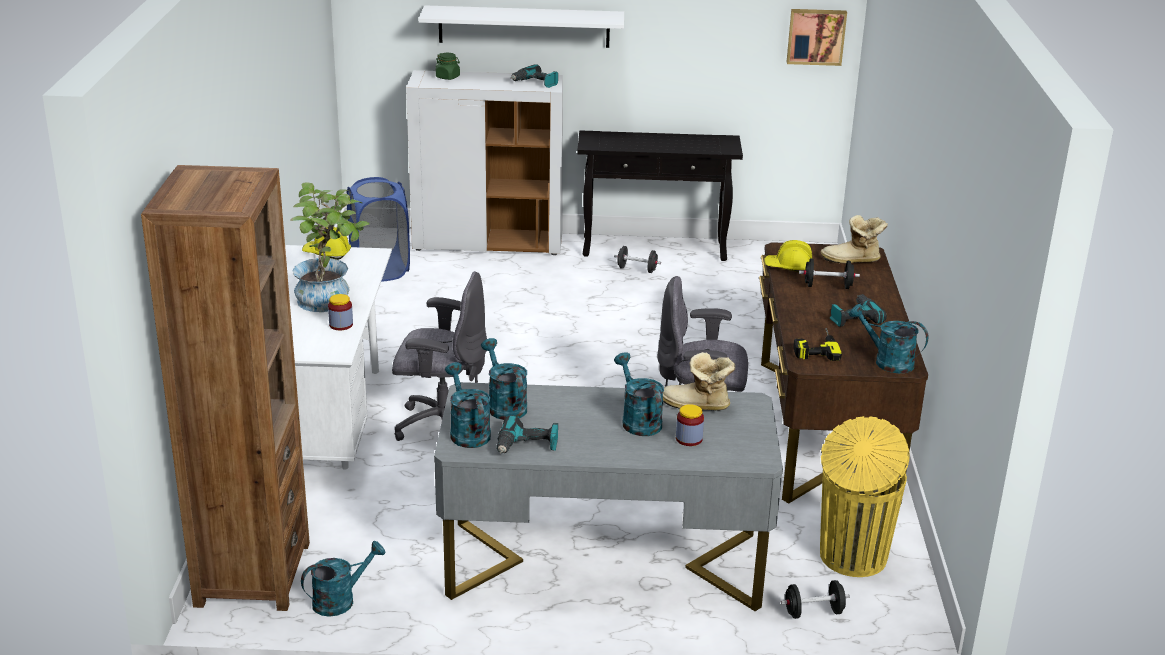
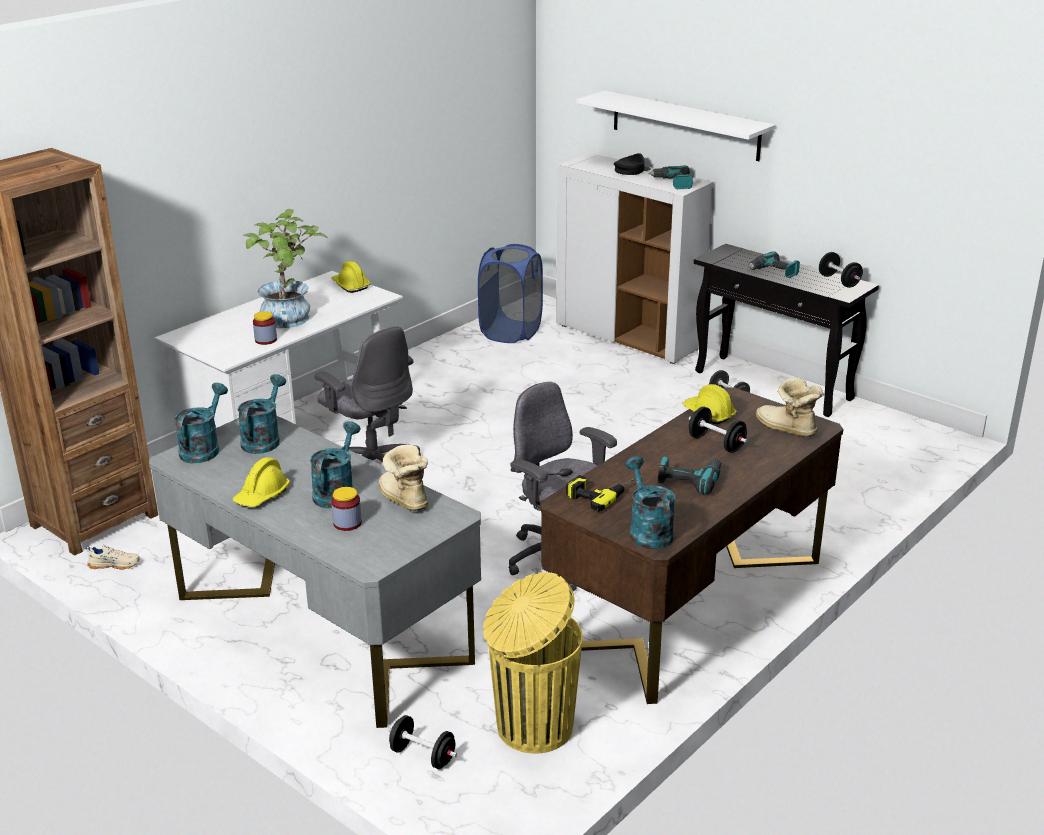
camera: 40 degrees right, 0 degrees up
(340, 600) = (115, 564): turquoise watering can -> beige shoe
(448, 77) = (607, 163): green jar -> none
(480, 79) = (631, 170): none -> black cap
(527, 446) = (222, 476): power drill -> power drill (773, 272)
(587, 447) = (262, 496): none -> yellow hard hat
(710, 140) = (839, 281): none -> black dumbbell
(816, 36) = (972, 186): picture -> none

